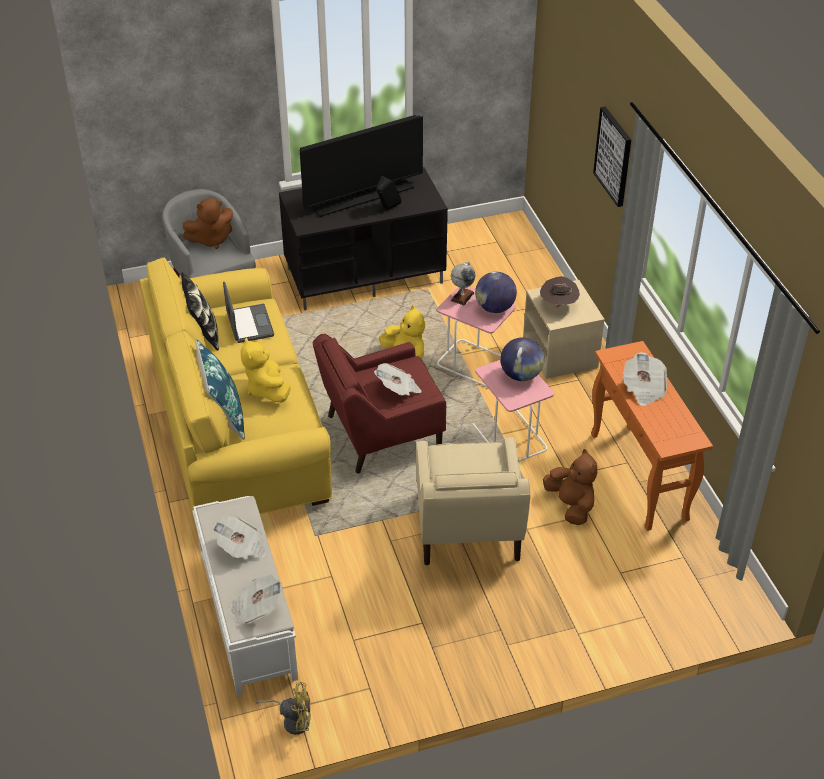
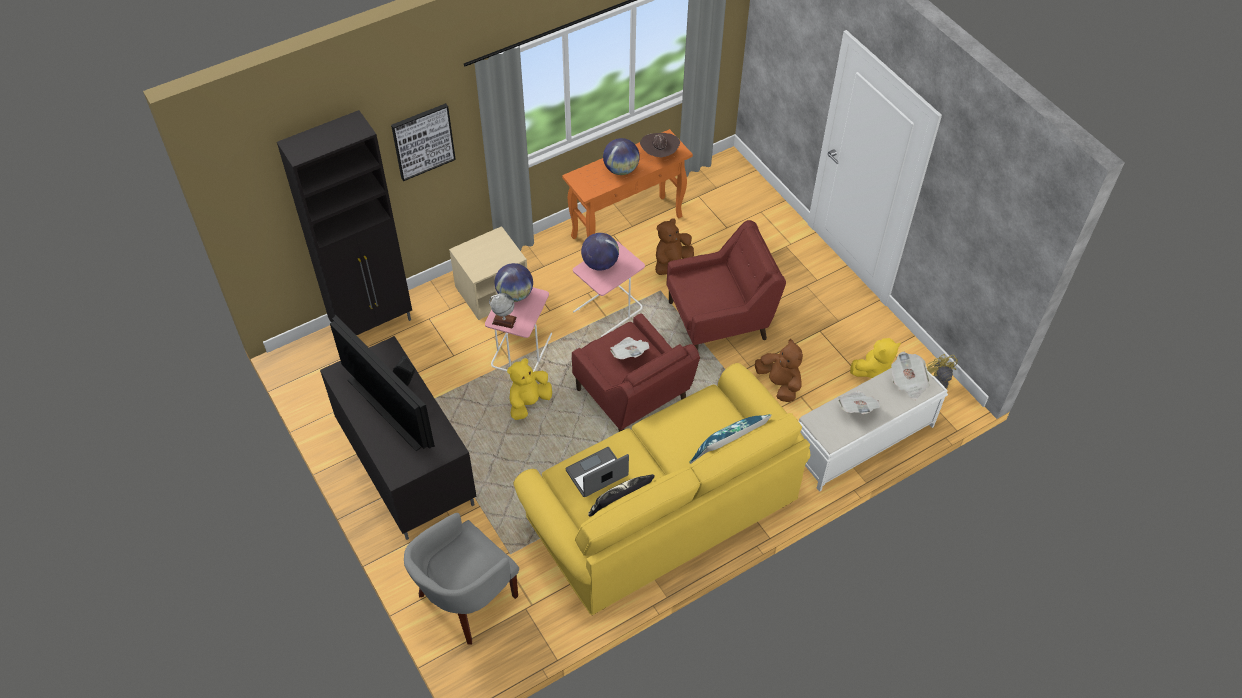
camera: 105 degrees left, 10 degrees up
(212, 239) = (449, 564): brown plush toy -> brown plush toy (779, 384)
(267, 389) = (683, 433): yellow plush toy -> yellow plush toy (873, 369)
(467, 529) = (719, 320): beige armchair -> red armchair
(537, 271) = (374, 324): none -> black cabinet
(558, 305) = (490, 258): brown hat -> brown hat (659, 155)
(643, 389) = (621, 169): newspaper -> globe

